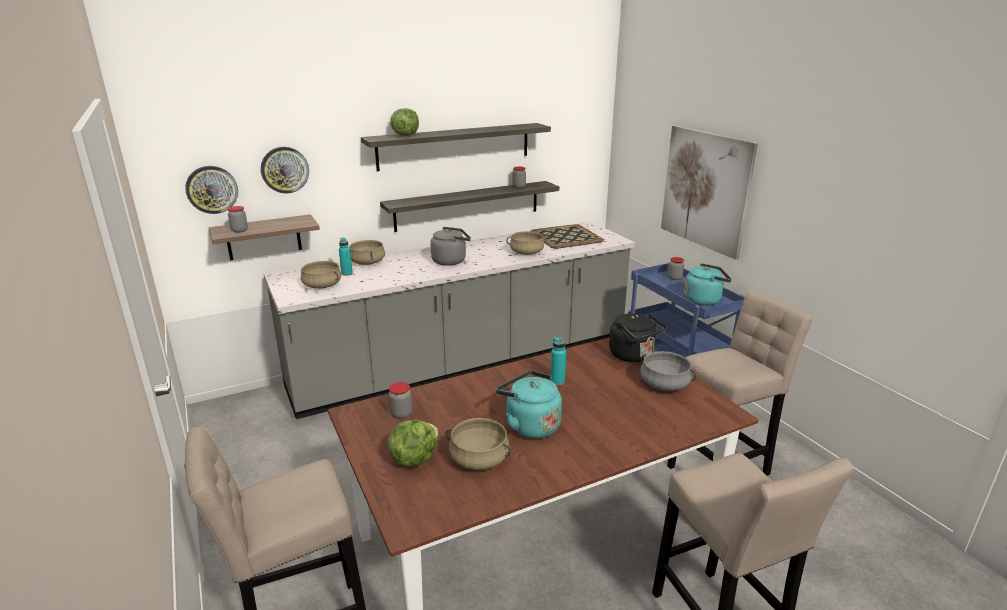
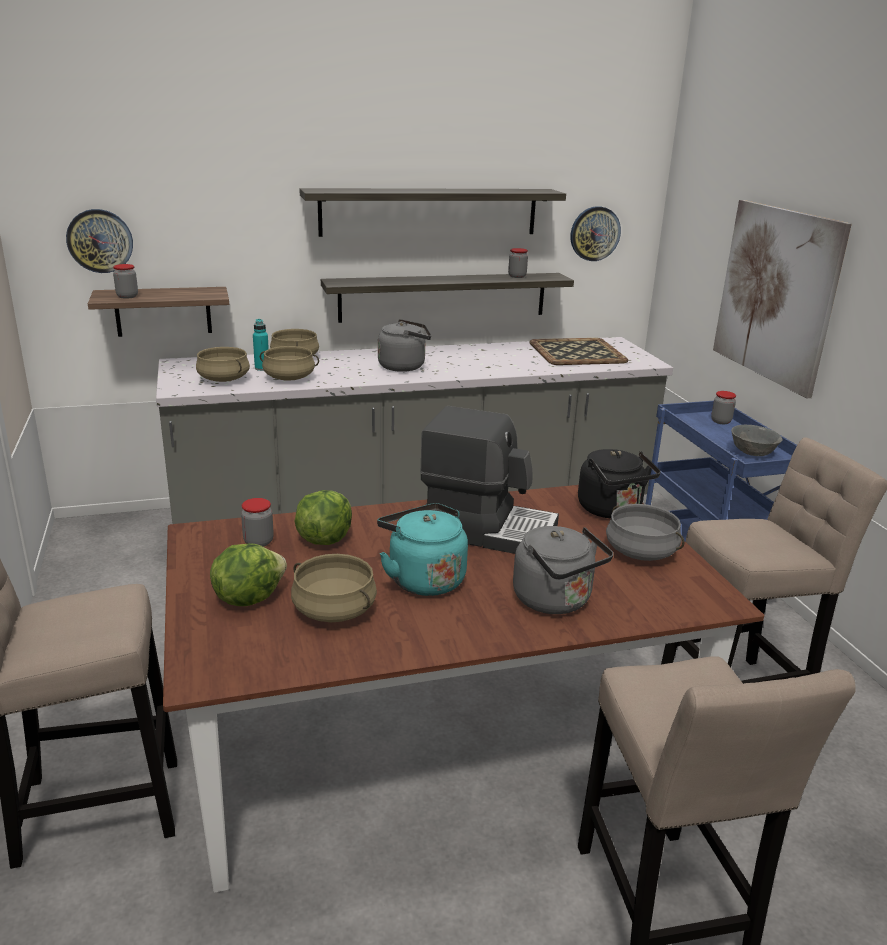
camera: 10 degrees right, 0 degrees up
(285, 169) = (195, 223): wall clock -> wall clock (594, 233)
(405, 135) = (358, 190): lettuce -> lettuce (324, 539)
(526, 252) = (512, 366): beige cooking pot -> beige cooking pot (289, 378)
(557, 381) = (488, 529): turquoise bottle -> coffee machine
(624, 429) = (556, 601): none -> grey kettle
(704, 300) = (753, 453): turquoise kettle -> grey bowl

